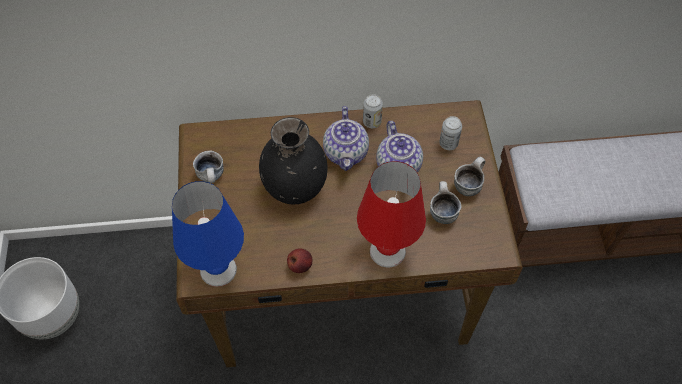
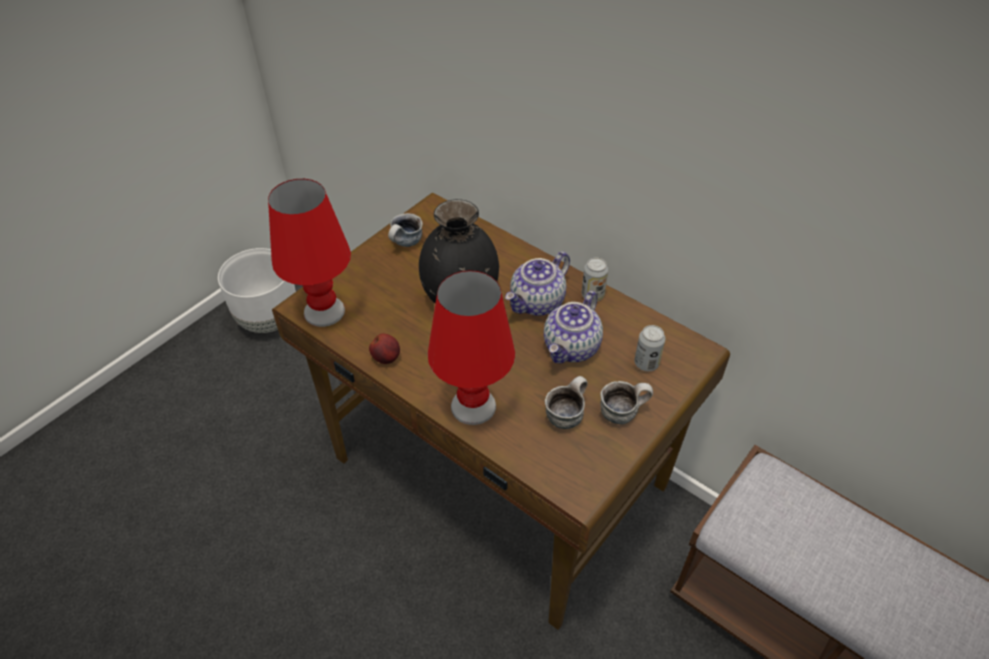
camera: 45 degrees right, 10 degrees down
(218, 269) = (324, 311): blue table lamp -> red table lamp

